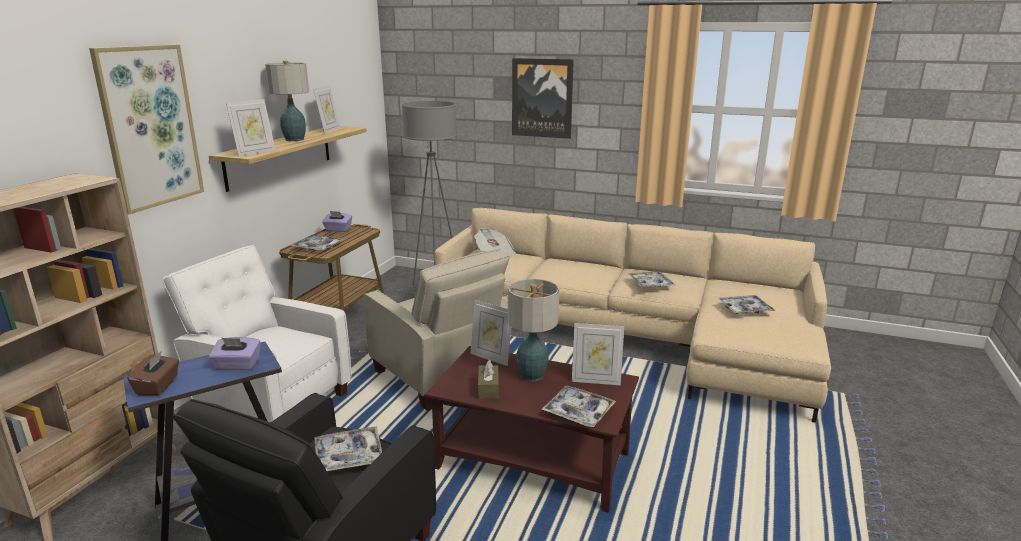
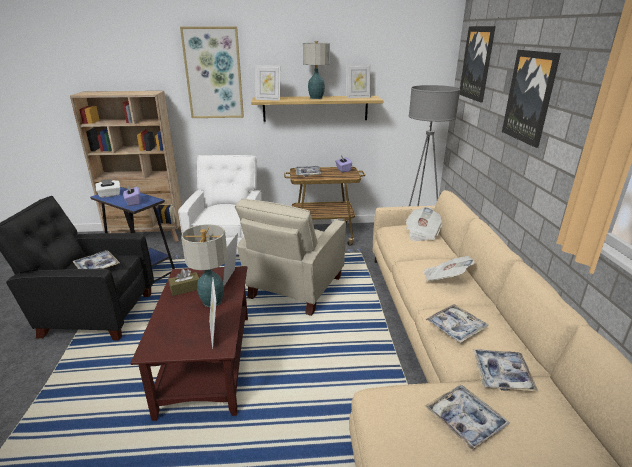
camera: 65 degrees right, 5 degrees up
(158, 386) = (110, 195): brown tissue box -> white tissue box
(434, 74) = (477, 63): none -> picture
(578, 412) = (161, 335): tray -> tray (501, 374)
(582, 269) = (445, 279): none -> newspaper

